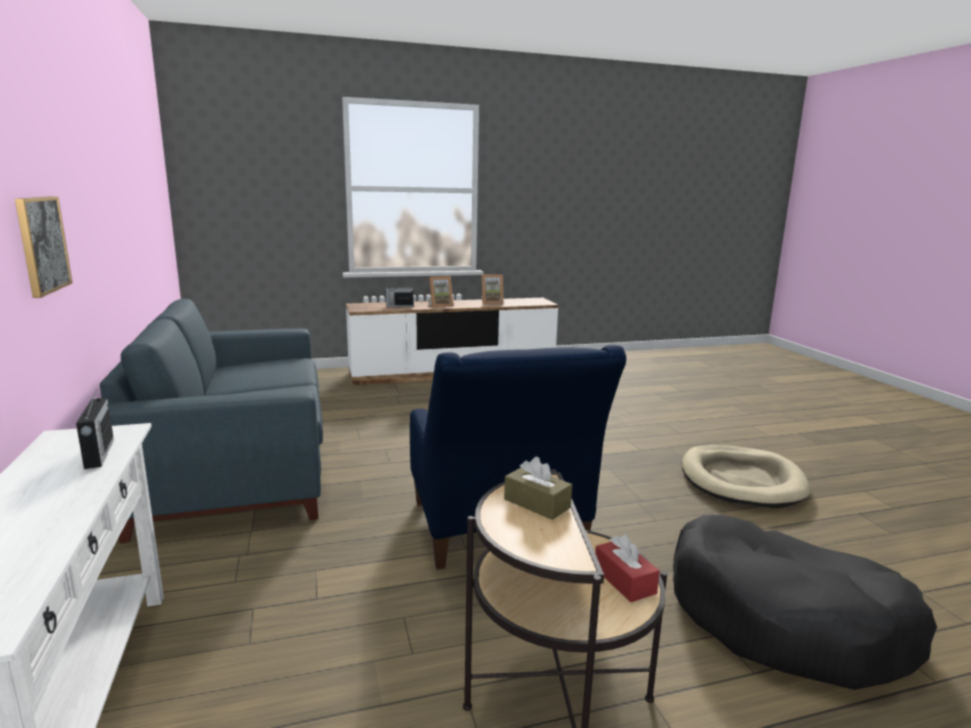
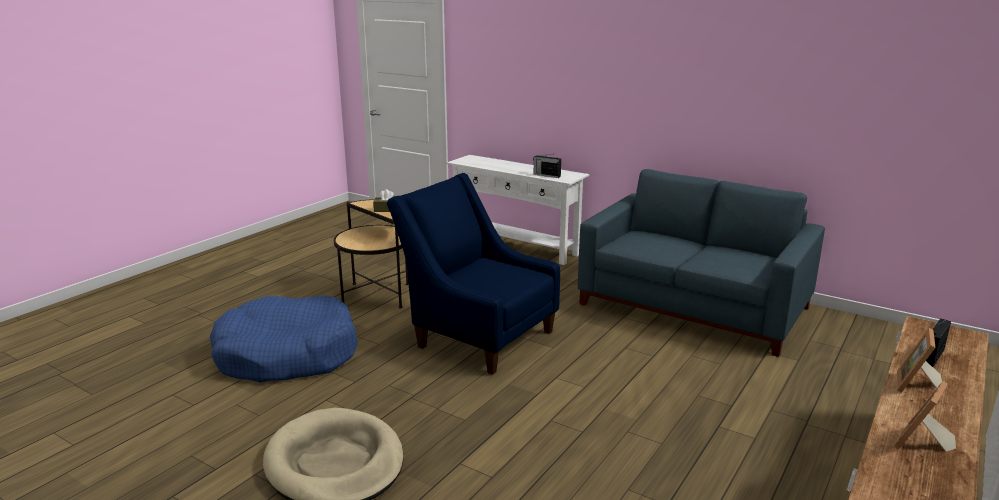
camera: 140 degrees right, 5 degrees up
(42, 244) = (633, 102): picture -> none
(624, 580) = (351, 241): red tissue box -> none
(784, 620) = (287, 355): black dog bed -> blue dog bed

